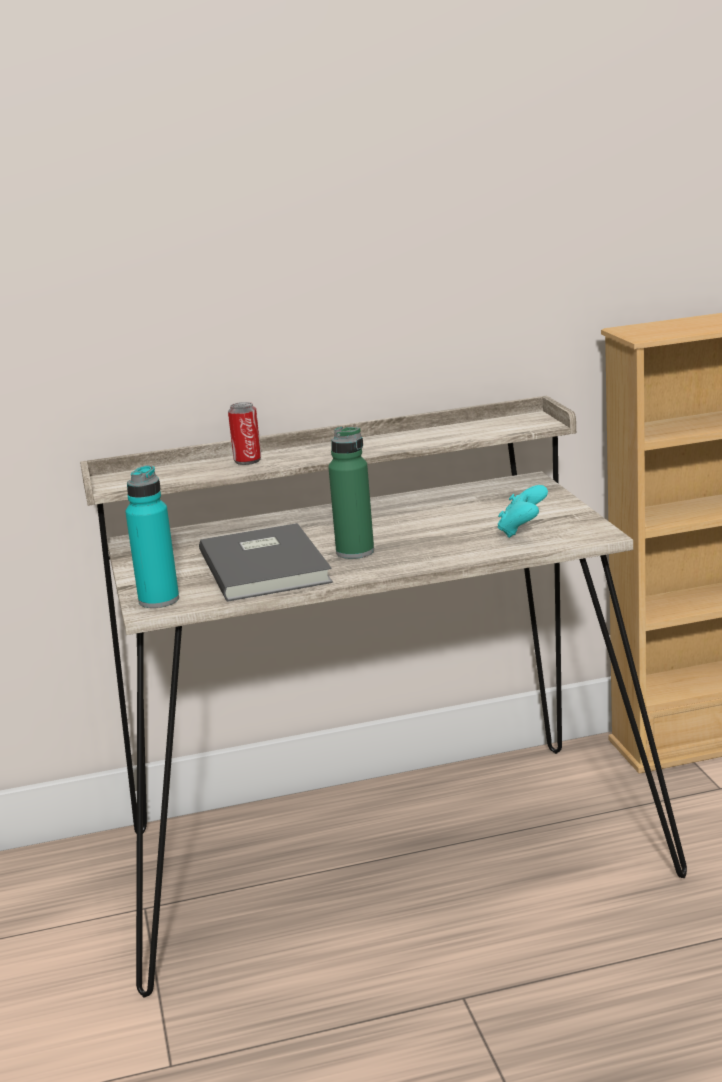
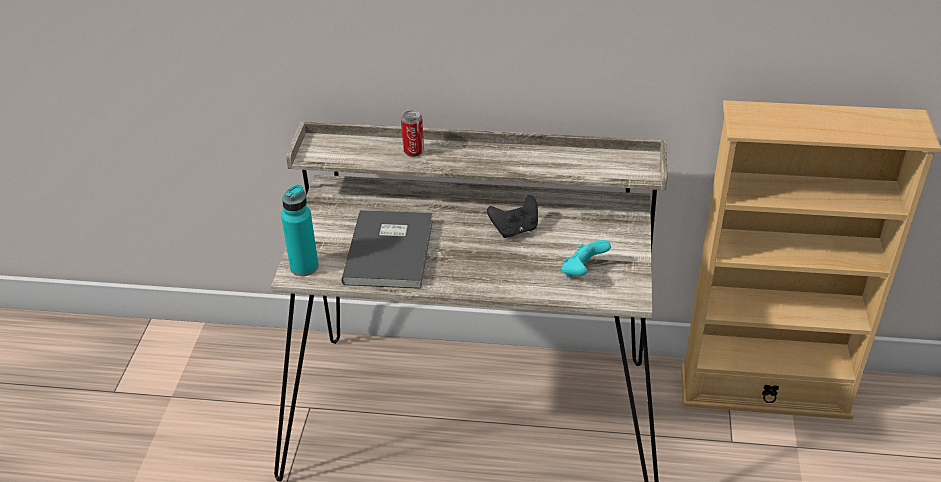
camera: 20 degrees right, 20 degrees up
(355, 552) = (456, 255): green bottle -> none
(409, 522) = (515, 229): none -> black game controller

